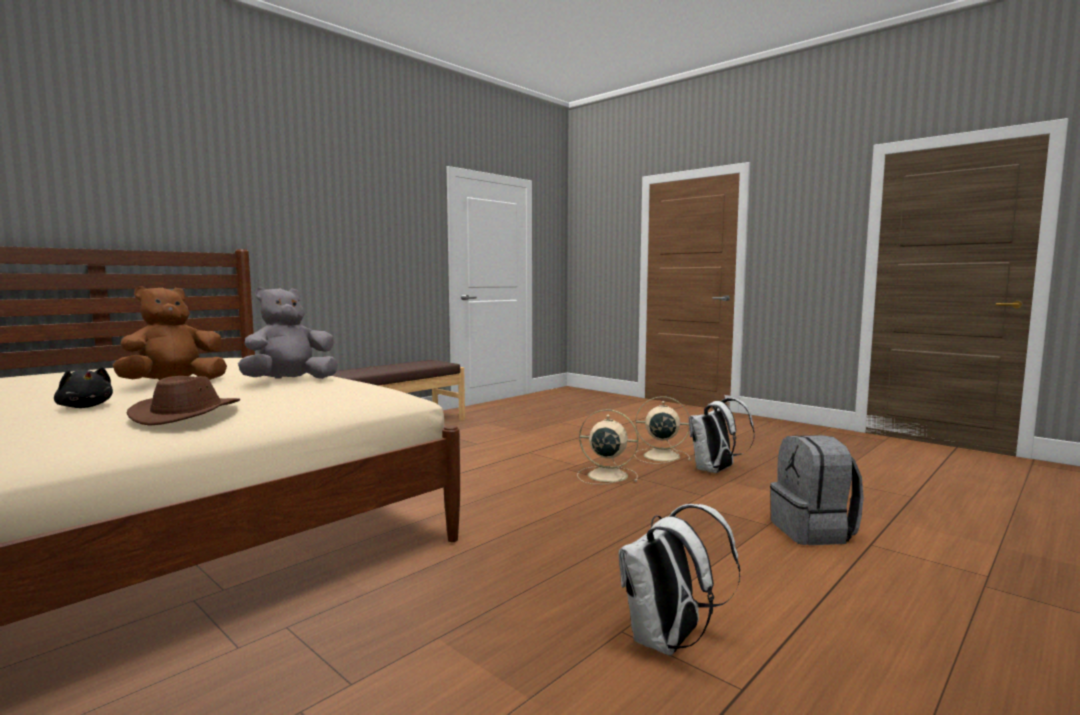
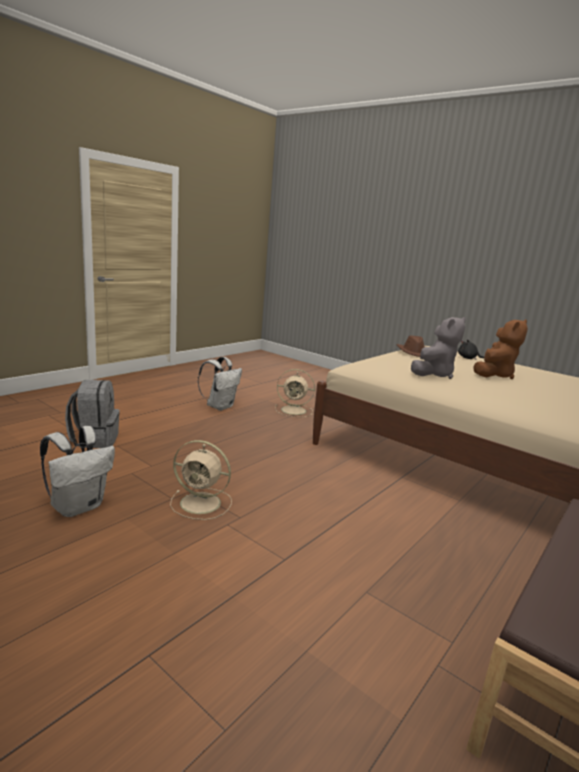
camera: 175 degrees right, 10 degrees up
(659, 456) = (113, 542): beige fan -> beige fan (294, 410)

